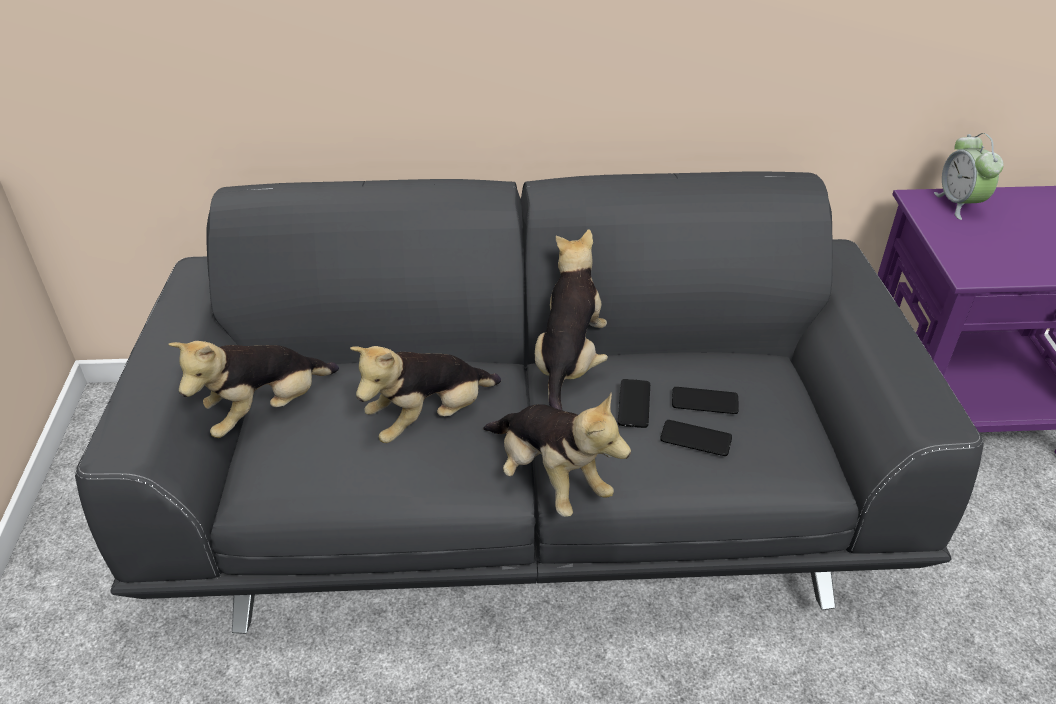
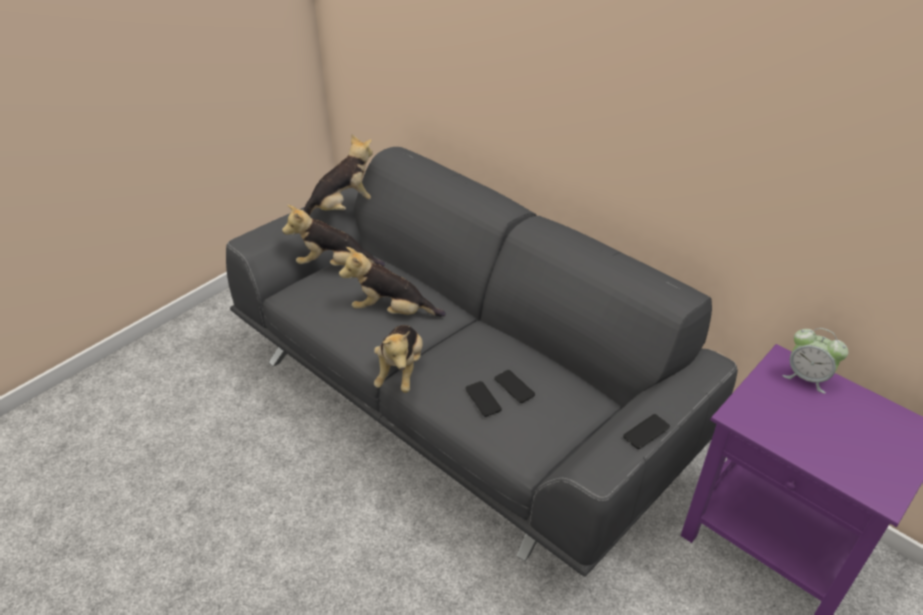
camera: 45 degrees right, 0 degrees up
(569, 363) = (485, 328): plush toy -> plush toy (342, 208)
(634, 404) = (478, 364): phone -> phone (646, 432)
(959, 204) = (807, 377): alarm clock -> alarm clock turned 90 degrees counterclockwise

